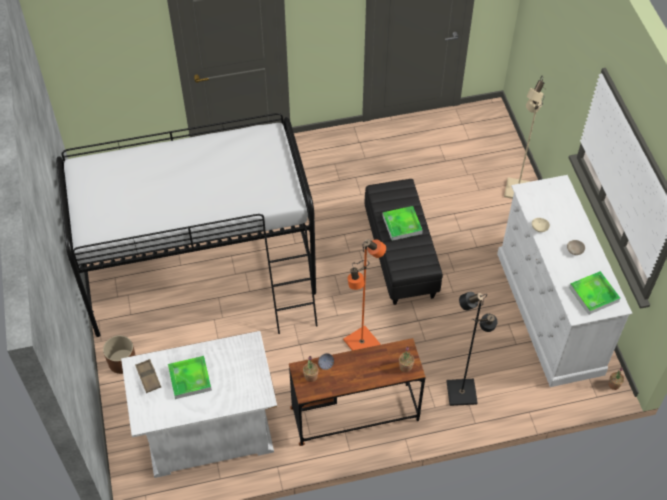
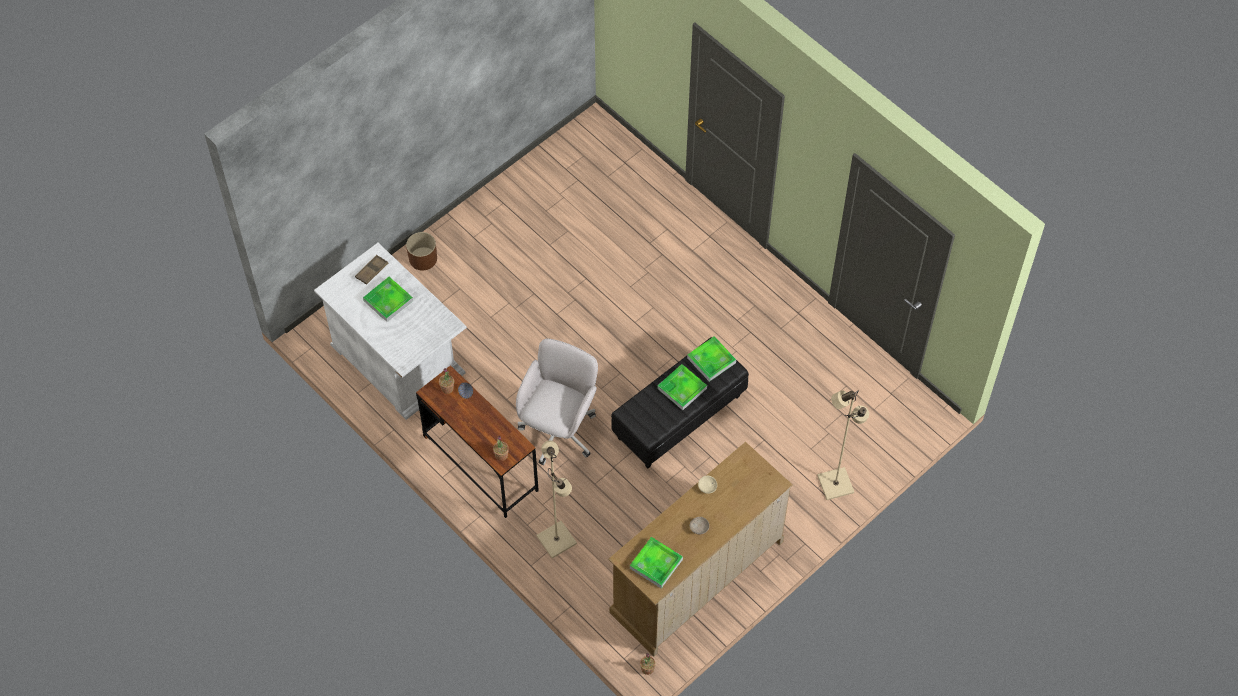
camera: 60 degrees right, 5 degrees up
(201, 268) = (556, 263): black bed -> none
(361, 342) = (559, 432): orange floor lamp -> white office chair
(389, 195) = (711, 360): none -> tray
(461, 392) = (556, 540): black floor lamp -> beige floor lamp
(548, 313) = (695, 577): white dresser -> brown dresser

